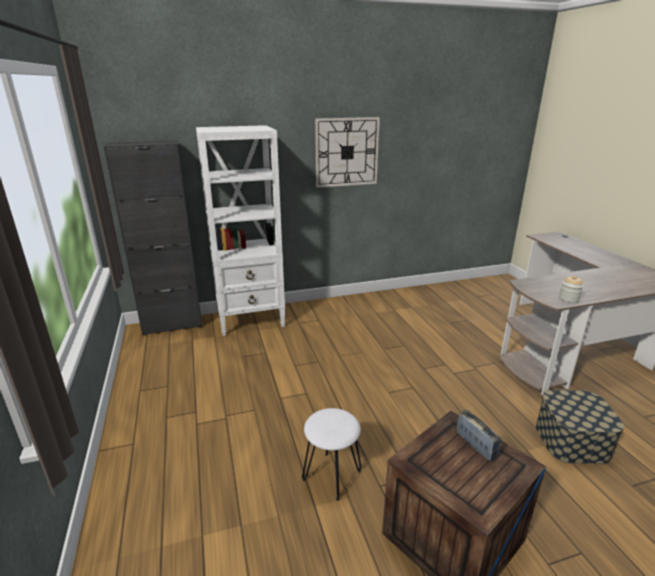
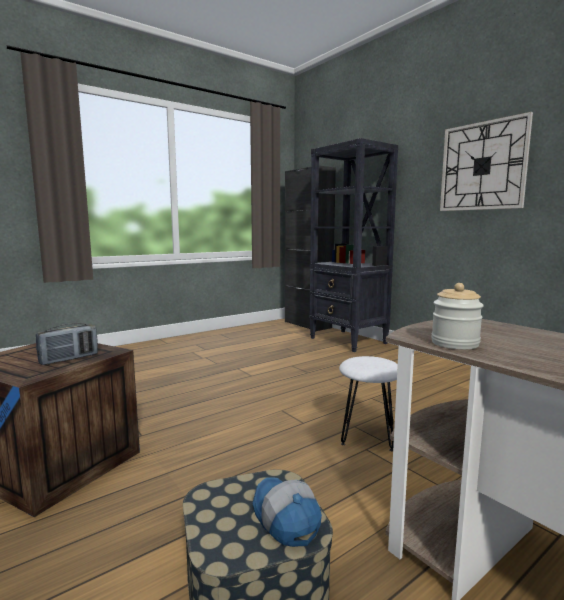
camera: 70 degrees right, 15 degrees down
(251, 319) = (348, 341): white bookcase -> black bookcase
(331, 475) = (143, 400): white stool -> white stool (368, 435)
(584, 401) = (284, 520): none -> cap

